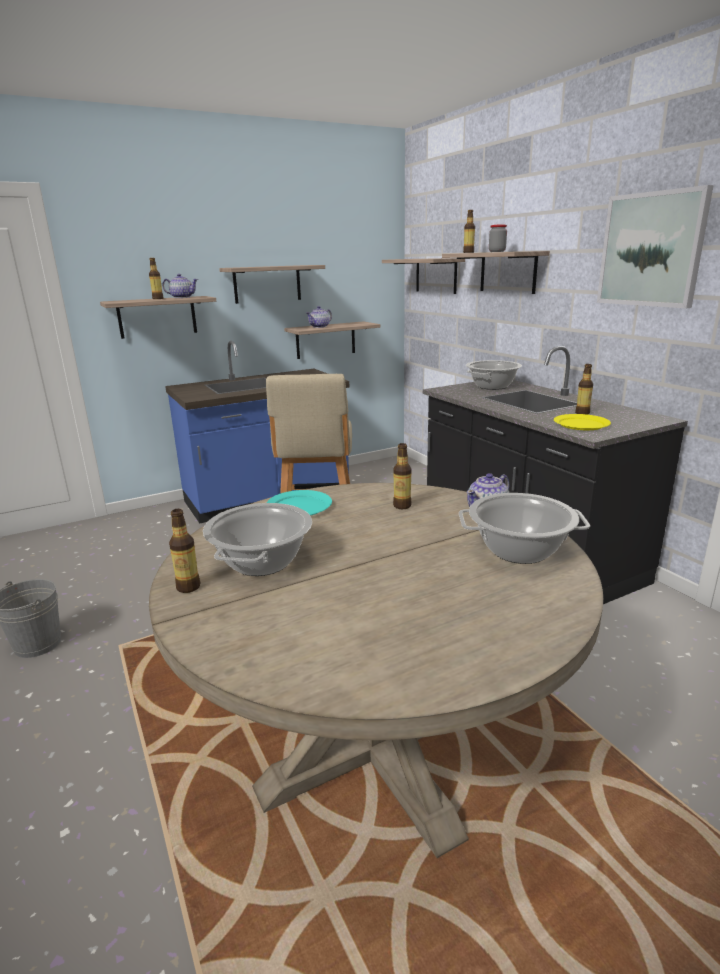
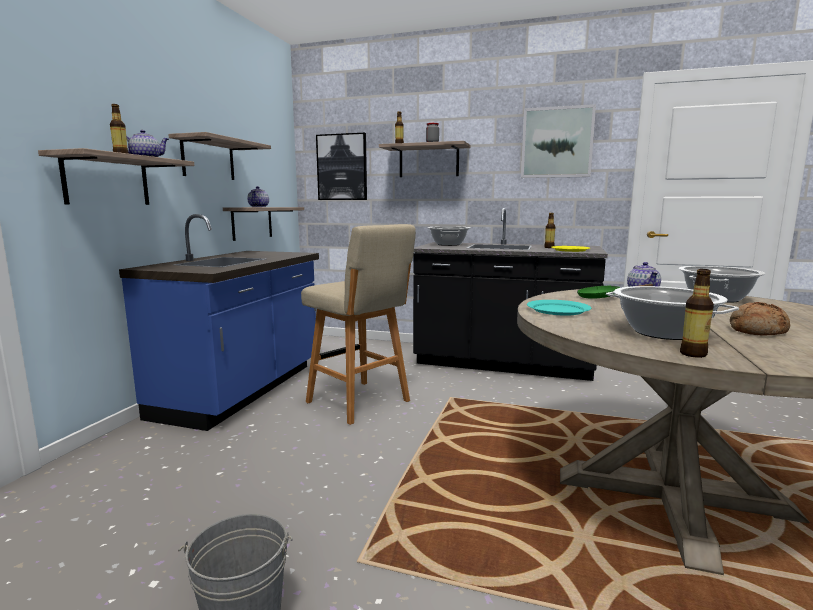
camera: 45 degrees left, 10 degrees down
(342, 597) = (756, 330): none -> bread
(402, 506) = (603, 298): bottle -> green frying pan
(436, 275) = (342, 167): shelf -> picture

